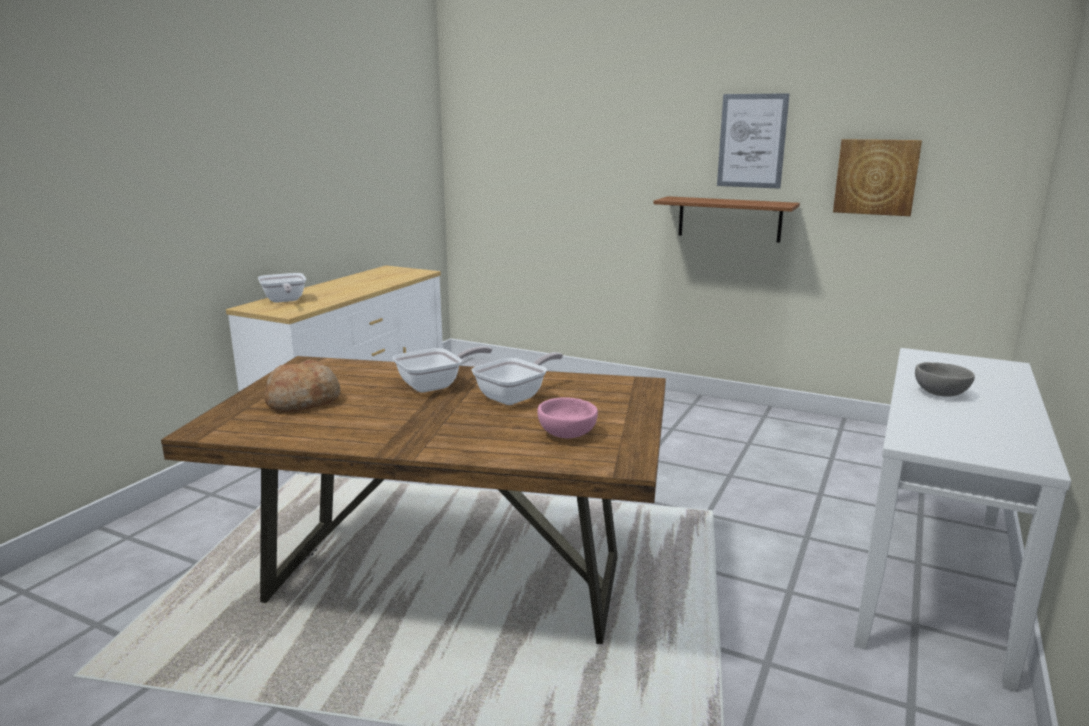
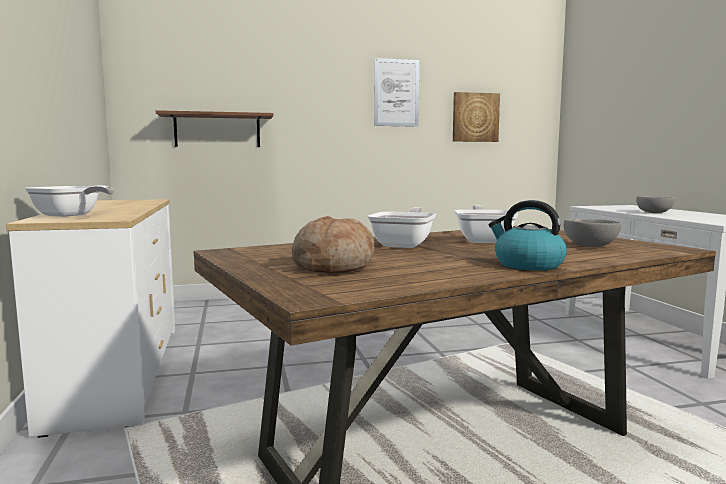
camera: 40 degrees left, 10 degrees down
(411, 442) = (527, 265): none -> kettle
(566, 434) = (589, 246): pink bowl -> grey bowl
(729, 219) = (384, 150): brown shelf -> brown shelf (217, 131)

